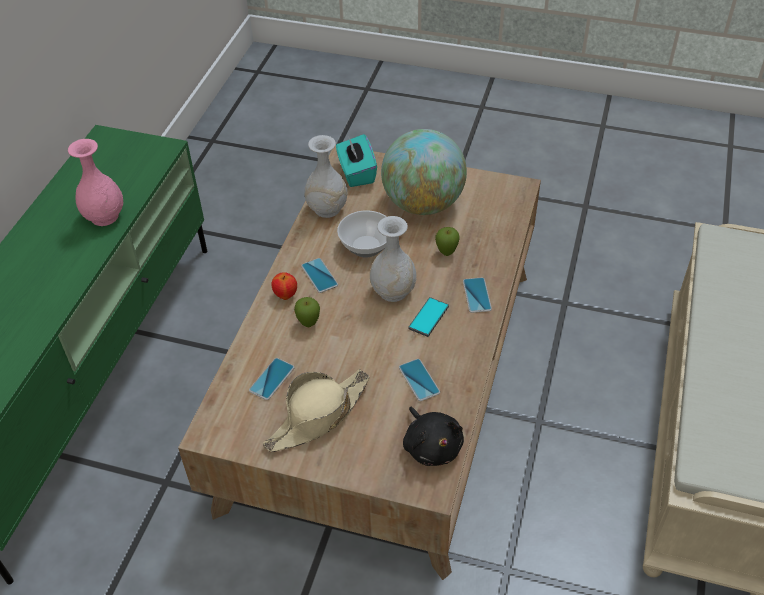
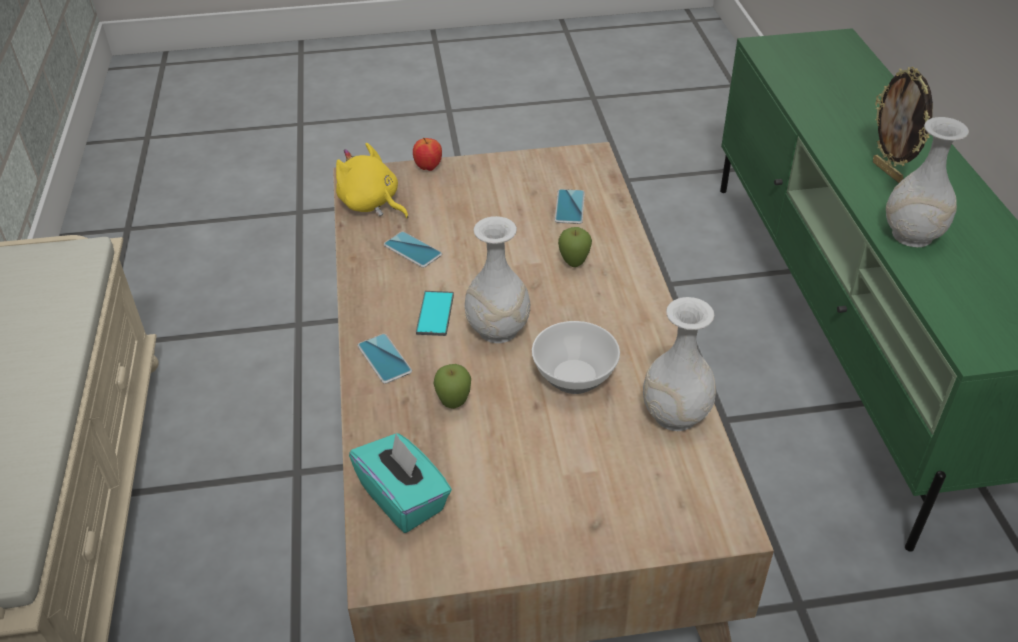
camera: 155 degrees right, 5 degrees down
(51, 266) = (888, 172): none -> picture frame
(105, 216) = (912, 236): pink vase -> white vase
(285, 295) = (627, 284): apple -> apple (428, 167)
(318, 416) = (499, 194): beige hat -> none
(319, 276) = (606, 319): phone -> none
(356, 173) = (683, 498): turquoise tissue box -> turquoise tissue box (404, 498)
(423, 204) = (534, 476): globe -> none
(432, 446) = (371, 204): black plush toy -> yellow plush toy

